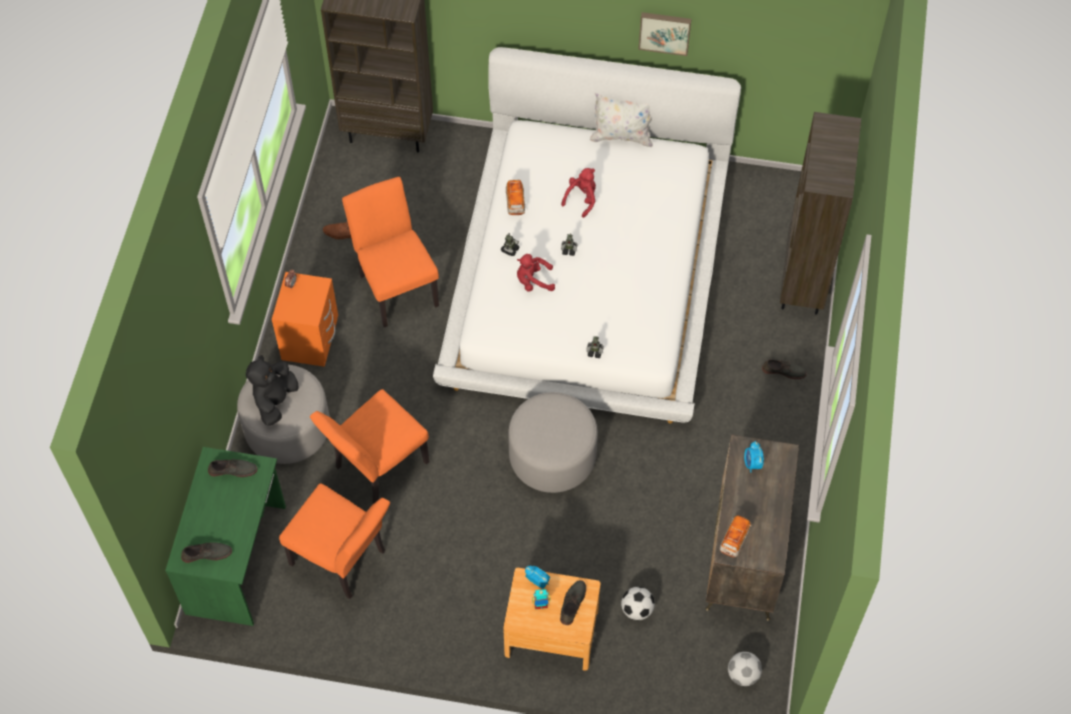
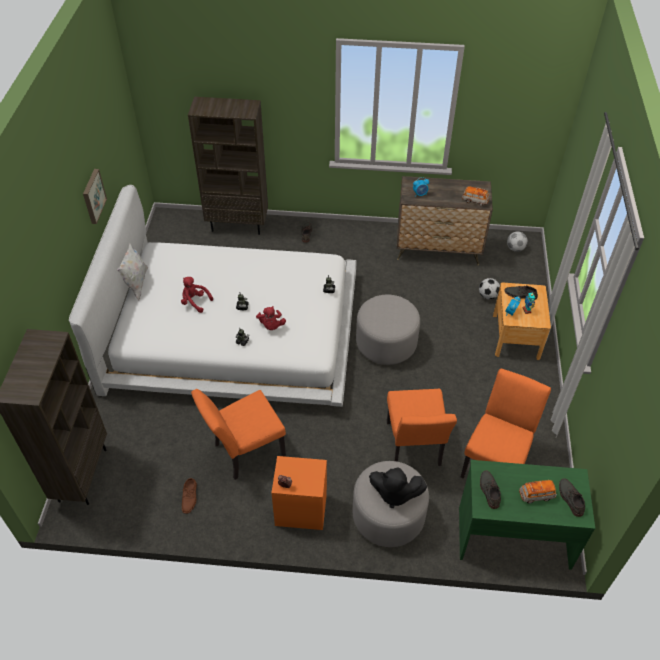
camera: 95 degrees left, 10 degrees down
(376, 468) = (414, 448): orange chair -> orange chair turned 45 degrees clockwise
(515, 202) = (196, 341): toy car -> toy car (536, 495)

